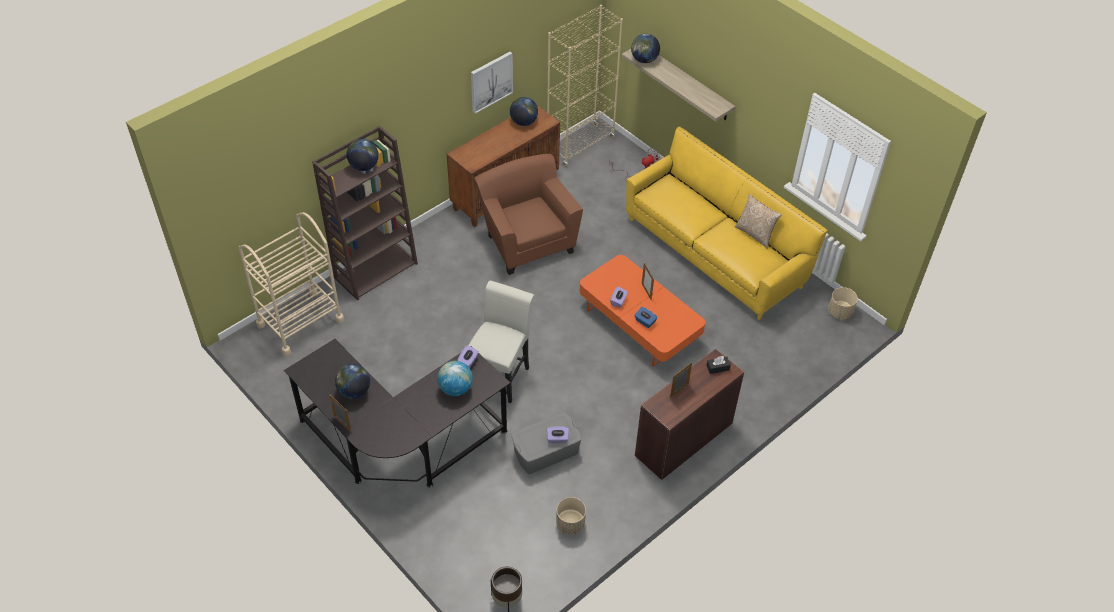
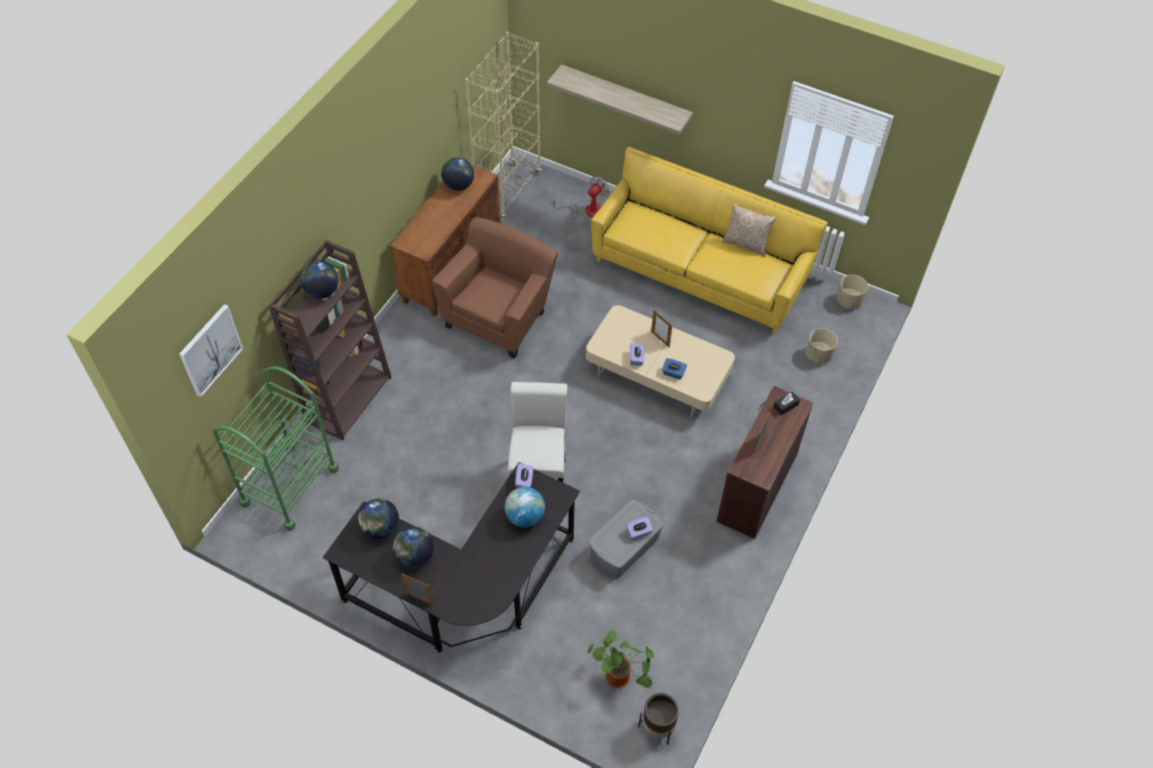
camera: 20 degrees left, 5 degrees up
(300, 322) = (289, 486): beige cart -> green cart
(491, 82) = (418, 151): picture -> picture (210, 350)
(495, 551) = (620, 677): none -> potted plant
(527, 241) = (499, 316): brown armchair -> brown armchair turned 75 degrees clockwise
(570, 524) = (685, 619): beige planter -> beige planter (819, 355)
(639, 324) = (657, 374): orange coffee table -> beige coffee table
(644, 60) = (574, 83): globe -> globe (380, 528)

